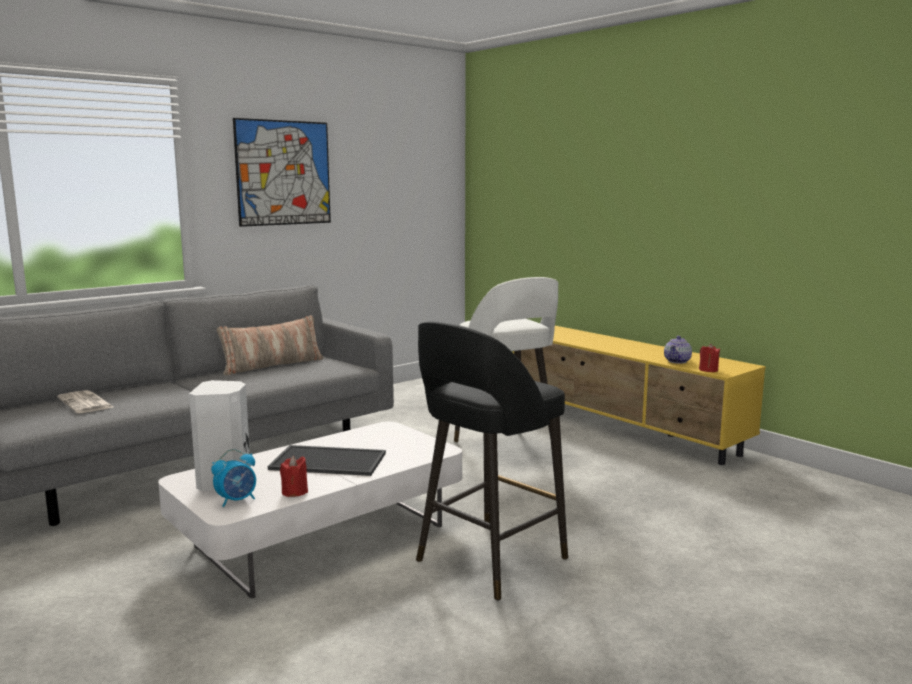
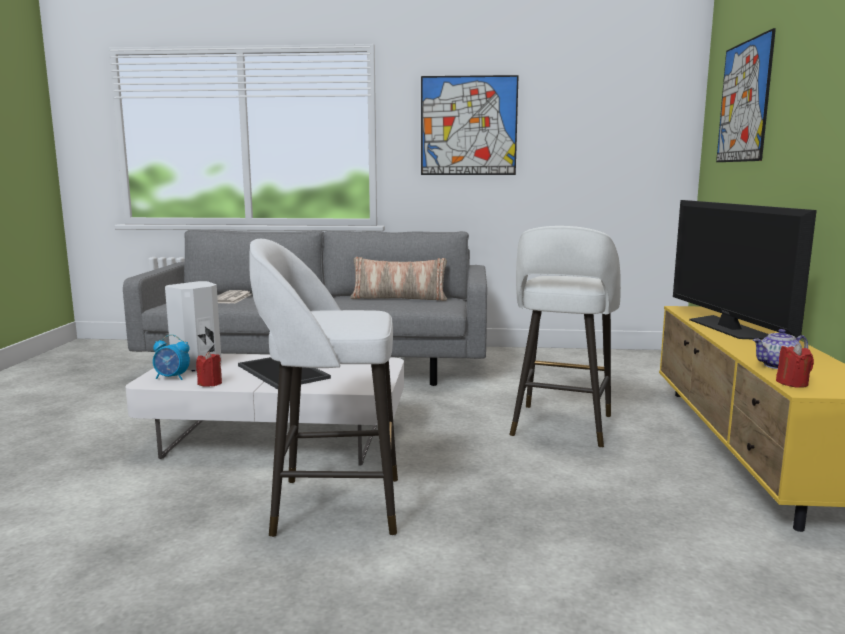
camera: 45 degrees right, 0 degrees up
(488, 561) = (333, 506): black stool -> white stool
(531, 161) = (744, 102): none -> picture
(592, 342) = (729, 328): none -> television

